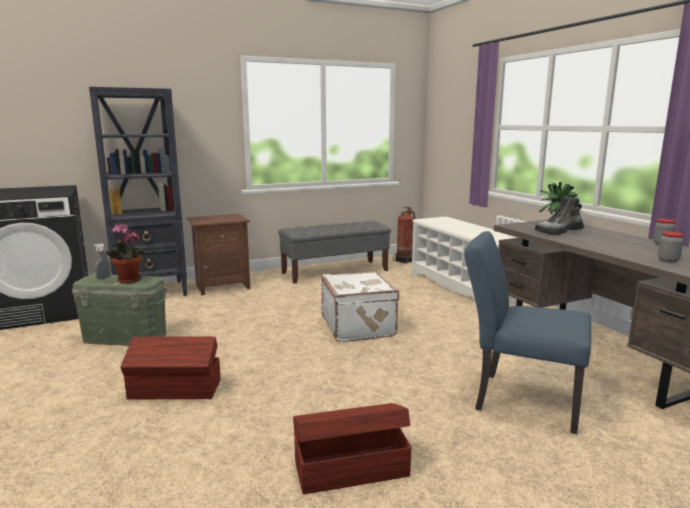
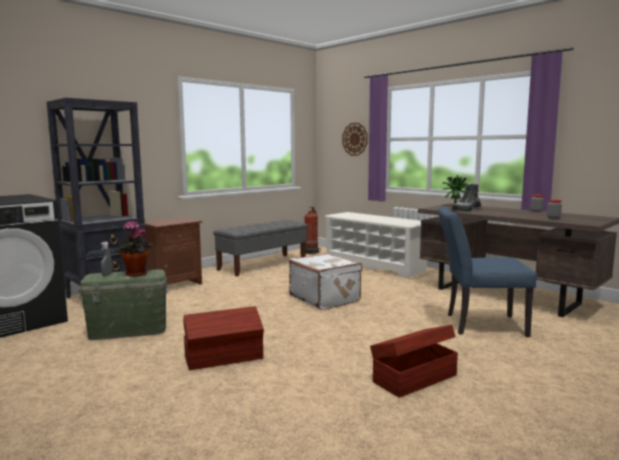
camera: 20 degrees left, 5 degrees down
(463, 126) = (355, 139): none -> wall clock

